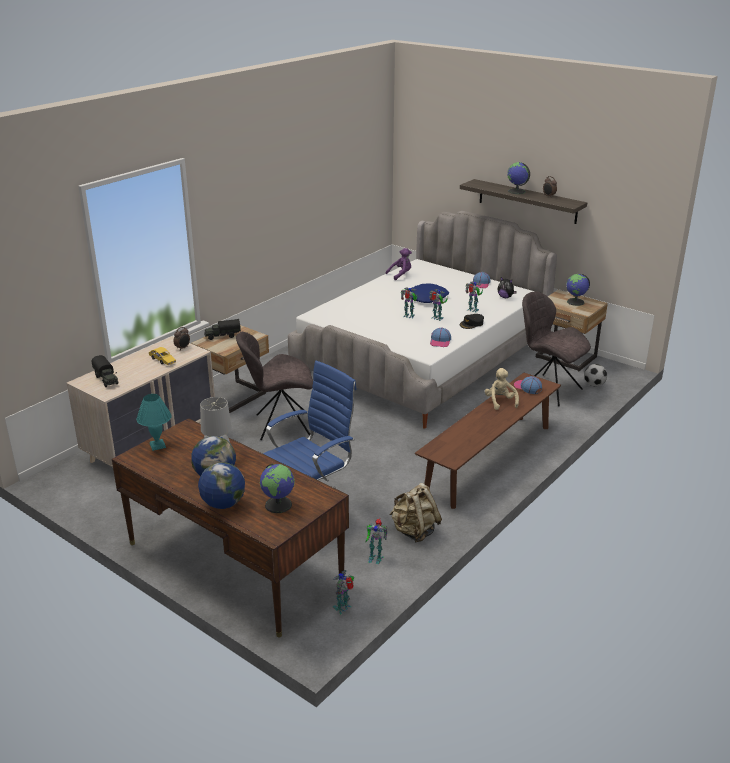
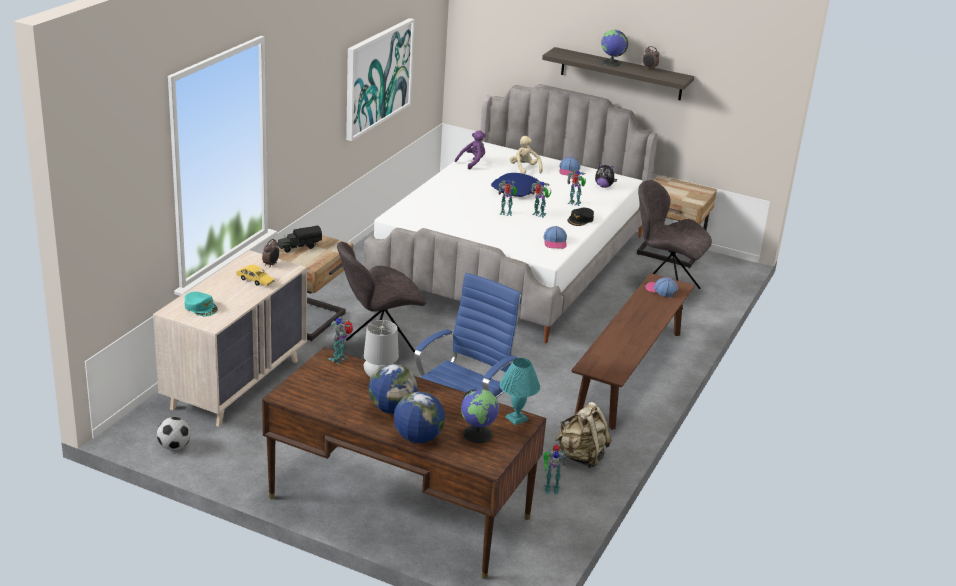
camera: 15 degrees left, 0 degrees up
(106, 379) = (201, 307): toy truck -> turquoise cap
(158, 445) = (307, 380): turquoise table lamp -> turquoise table lamp (517, 418)
(317, 201) = (378, 77): none -> picture
(343, 608) = (540, 542): toy robot -> toy robot (340, 359)
(500, 402) = (639, 308): beige plush toy -> beige plush toy (524, 169)
(575, 302) = (683, 189): globe -> none
(594, 385) = (710, 283): football -> football (174, 447)

